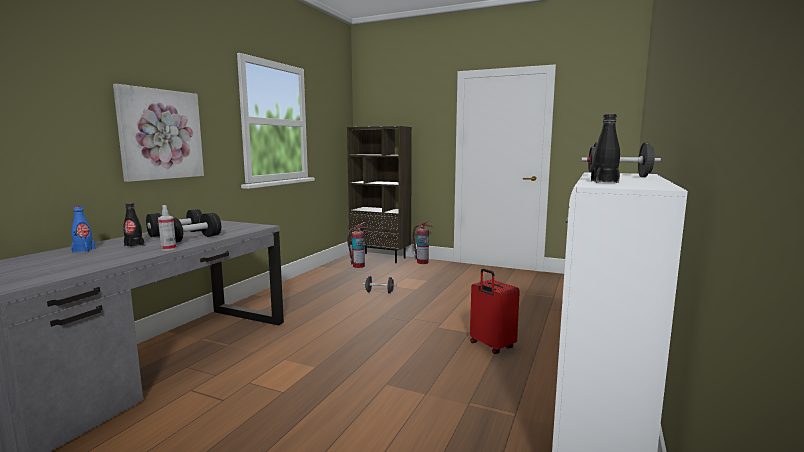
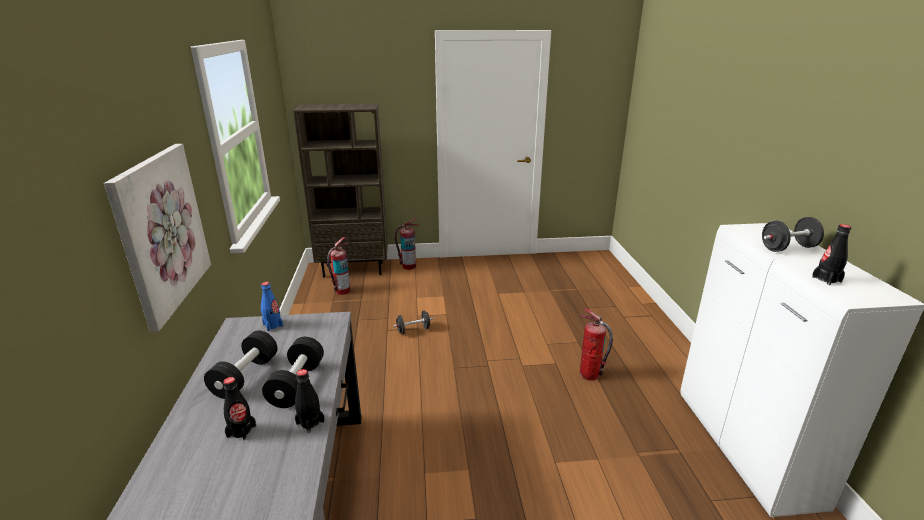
camera: 30 degrees left, 15 degrees up
(84, 250) = (184, 474): blue bottle -> blue bottle (273, 325)
(168, 249) = (310, 422): spray bottle -> black bottle
(491, 346) = (589, 375): red suitcase -> fire extinguisher

